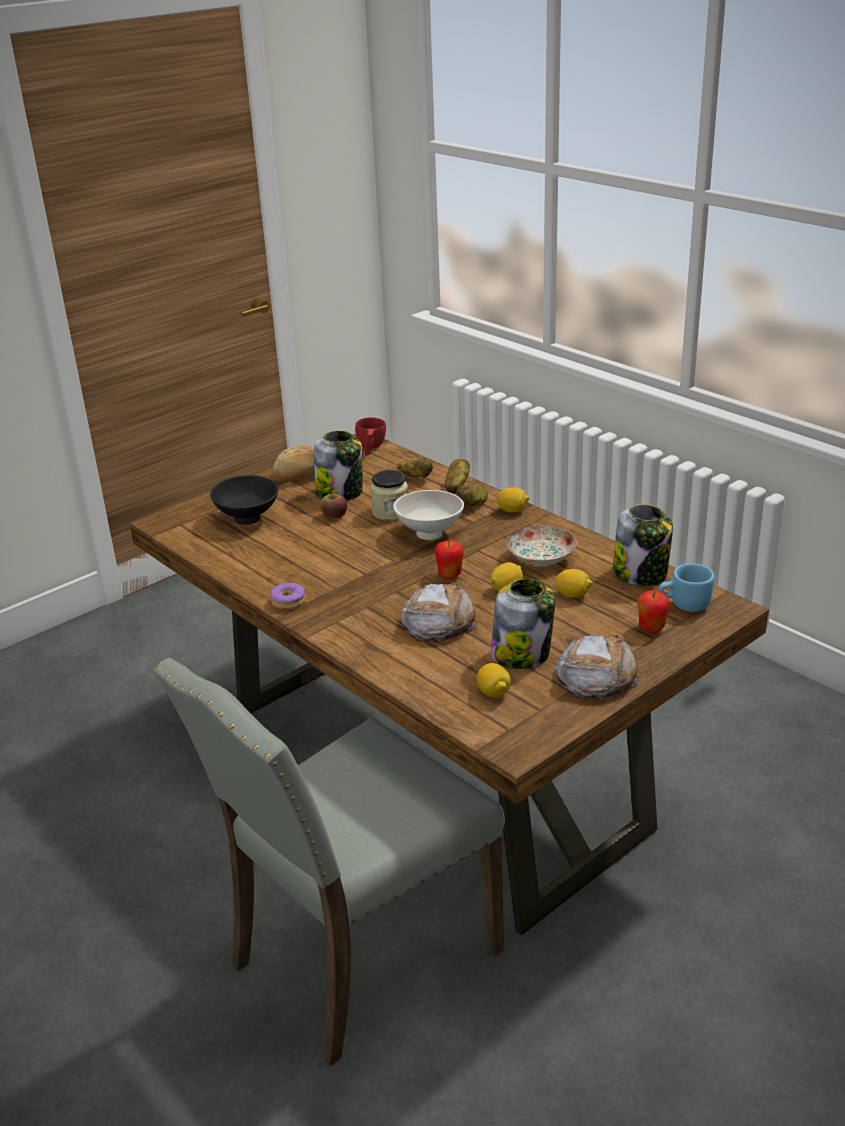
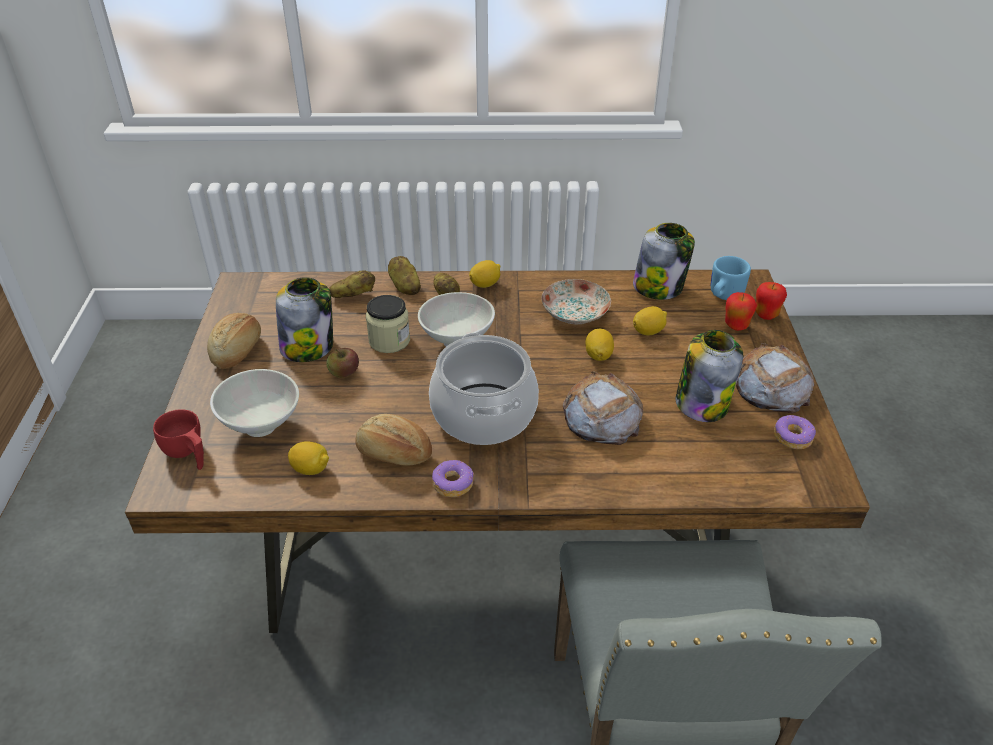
camera: 50 degrees left, 10 degrees up
(249, 518) = (262, 424): black bowl -> white bowl
(285, 569) = (393, 454): none -> bread
(370, 448) = (260, 288): red cup -> red cup (187, 454)
(370, 579) = (484, 414): none -> cooking pot
(450, 574) = (537, 369): apple -> apple (766, 315)
(493, 693) = (741, 449): lemon -> lemon (311, 469)
(546, 710) = (793, 437): none -> donut

